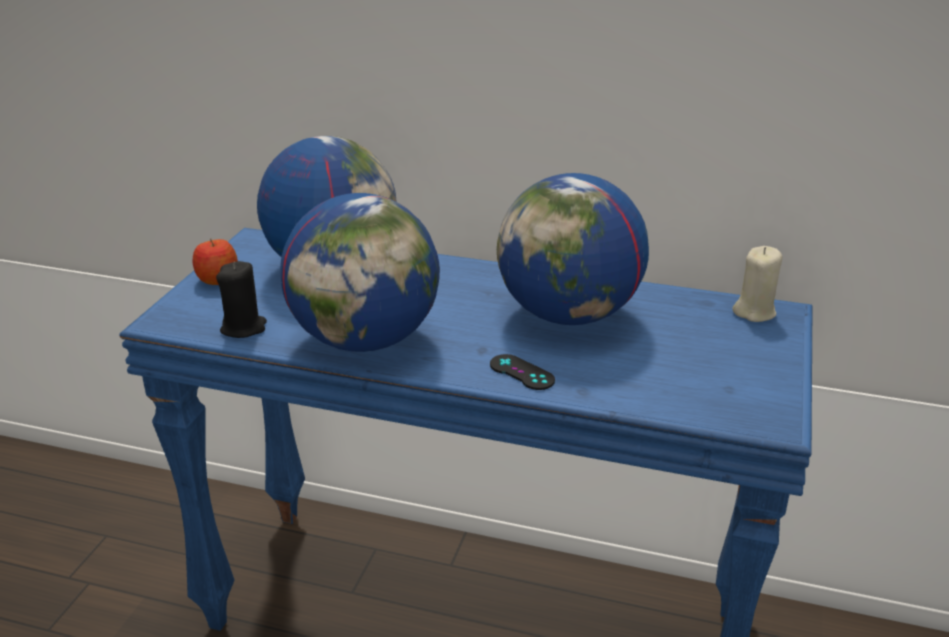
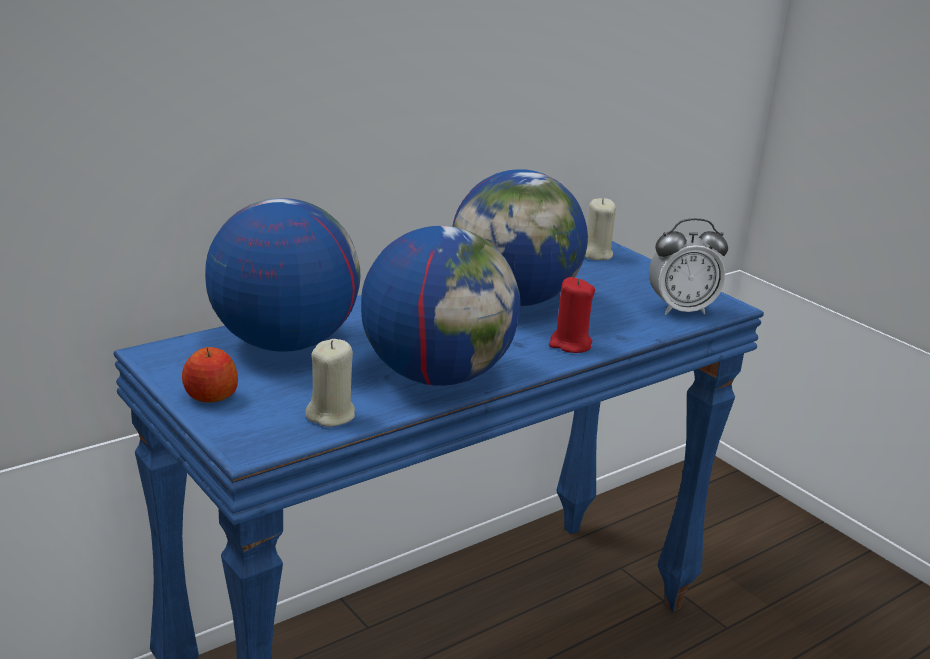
camera: 55 degrees left, 5 degrees down
(244, 328) = (331, 415): black candle -> beige candle
(522, 372) = (570, 344): black game controller -> red candle
(710, 400) = (681, 309): none -> alarm clock

